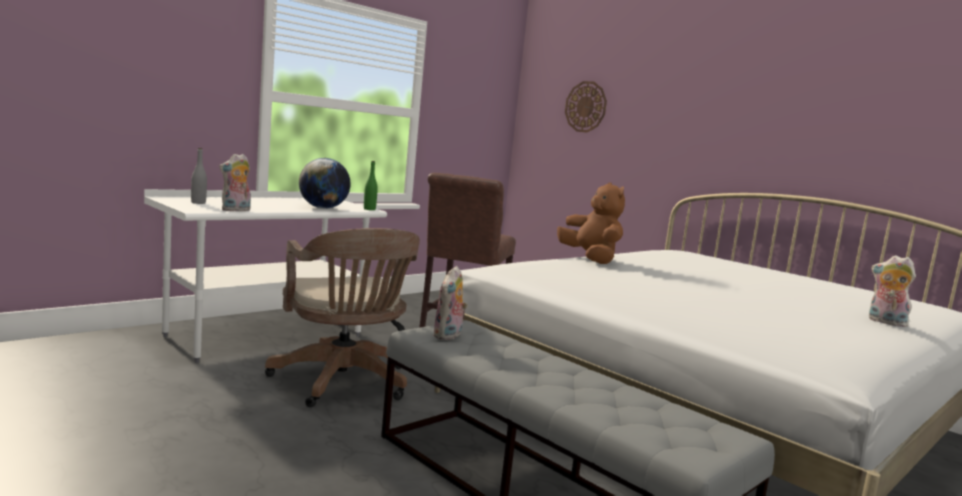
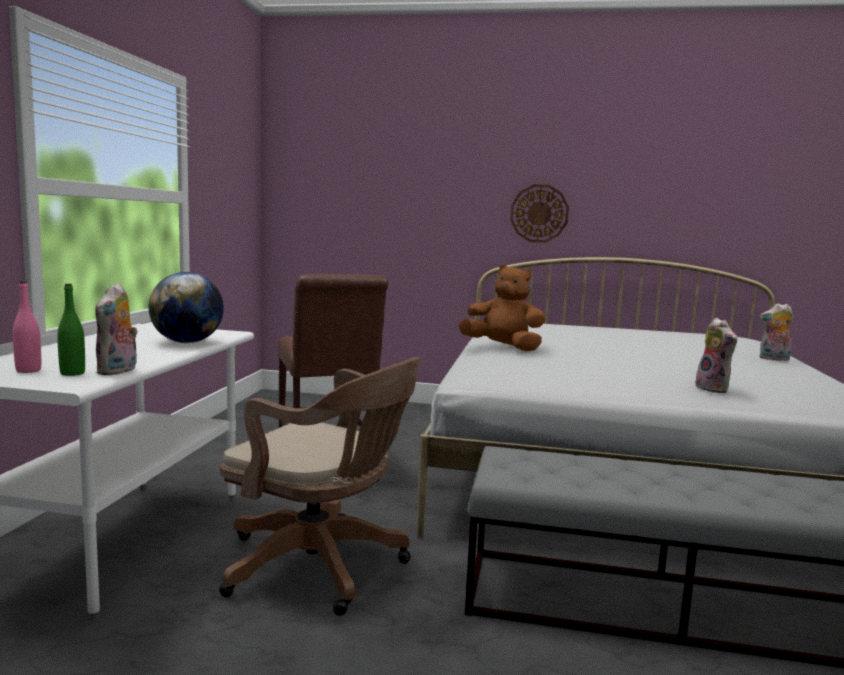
camera: 35 degrees left, 0 degrees up
(198, 203) = (28, 370): grey bottle -> pink bottle
(369, 209) = (230, 332): green bottle -> green bottle (72, 373)
(448, 336) = (526, 471): plush toy -> plush toy (714, 389)
(585, 107) = (359, 180): wall clock -> wall clock (539, 213)

